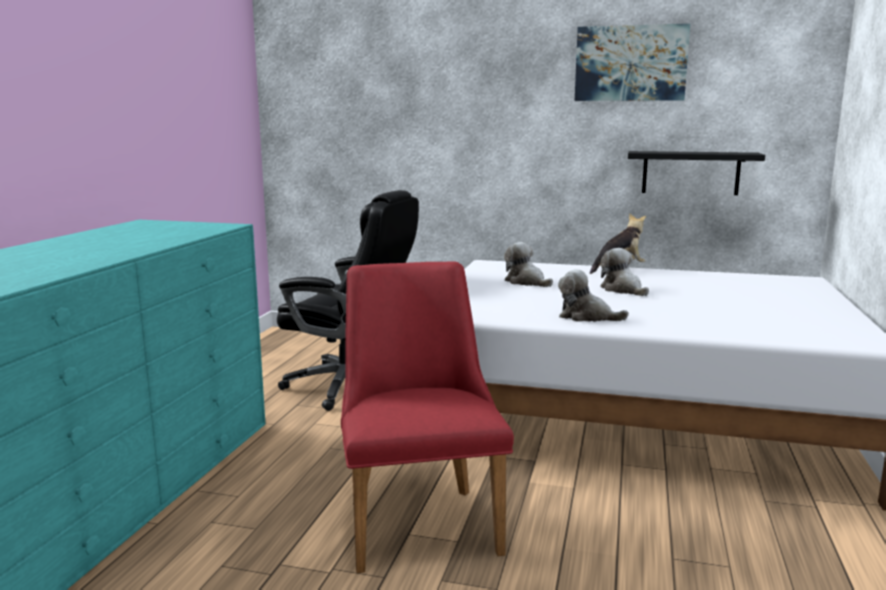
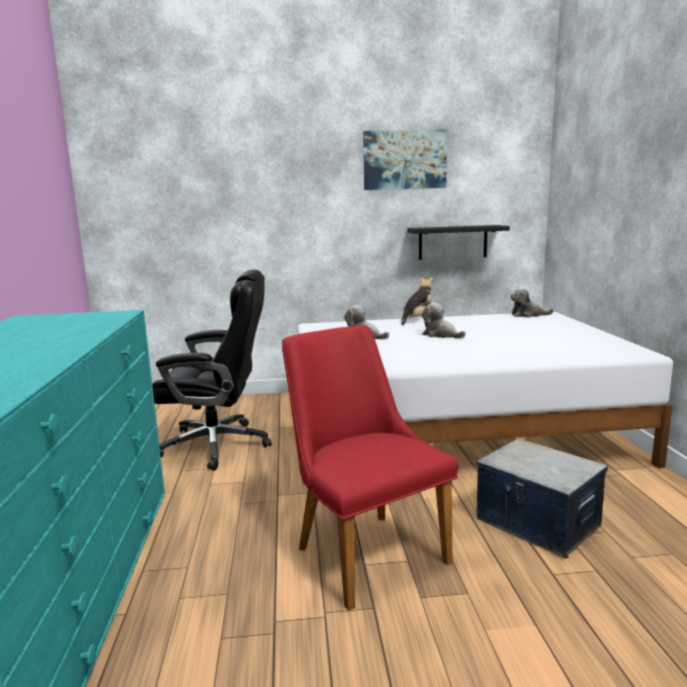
camera: 20 degrees left, 0 degrees up
(586, 317) = (442, 359): plush toy -> plush toy (528, 315)
(646, 538) = (537, 523): none -> storage box

